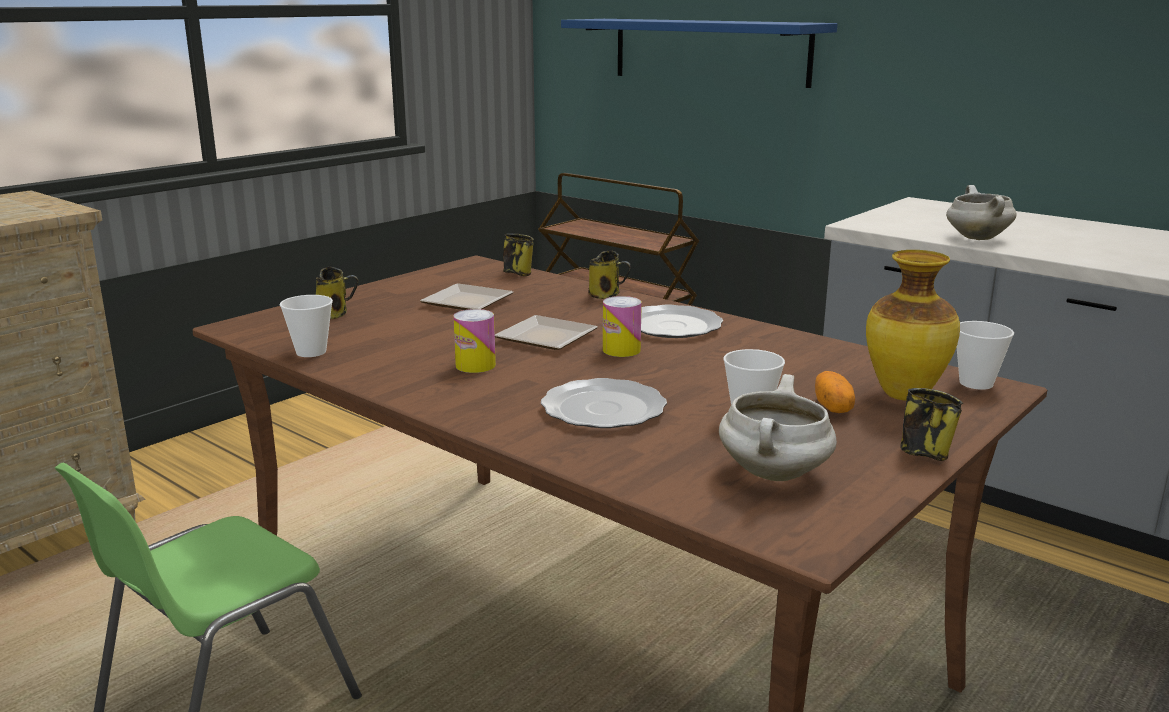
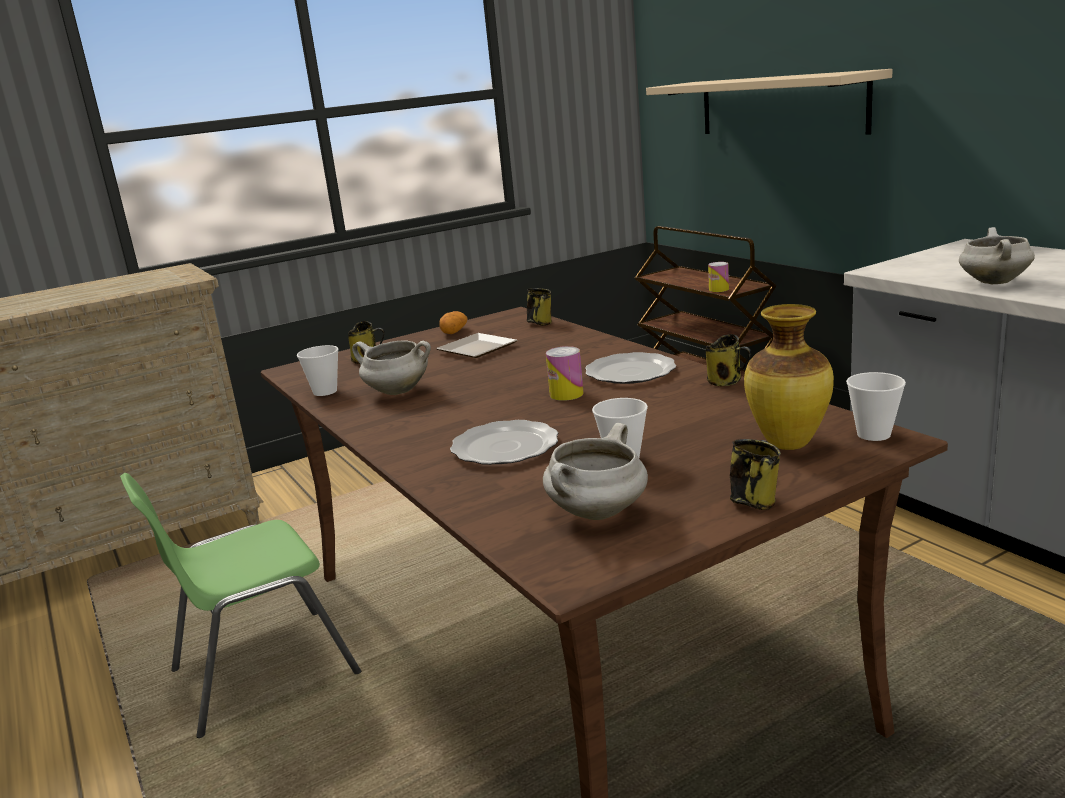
camera: 20 degrees right, 0 degrees up
(408, 351) = (396, 392): none -> white cooking pot
(475, 365) = (436, 405): can -> can (718, 289)
(547, 339) = (513, 383): plate -> none
(606, 295) = (598, 343): mug -> mug (726, 381)
(709, 51) = (780, 105): blue shelf -> beige shelf
(833, 407) = (708, 453): potato -> potato (454, 332)

